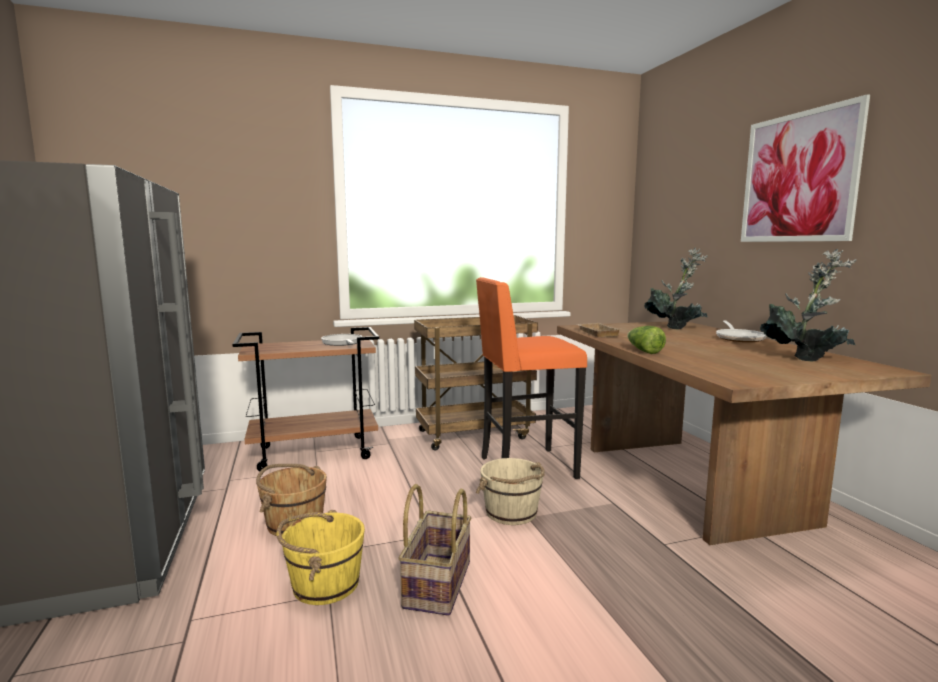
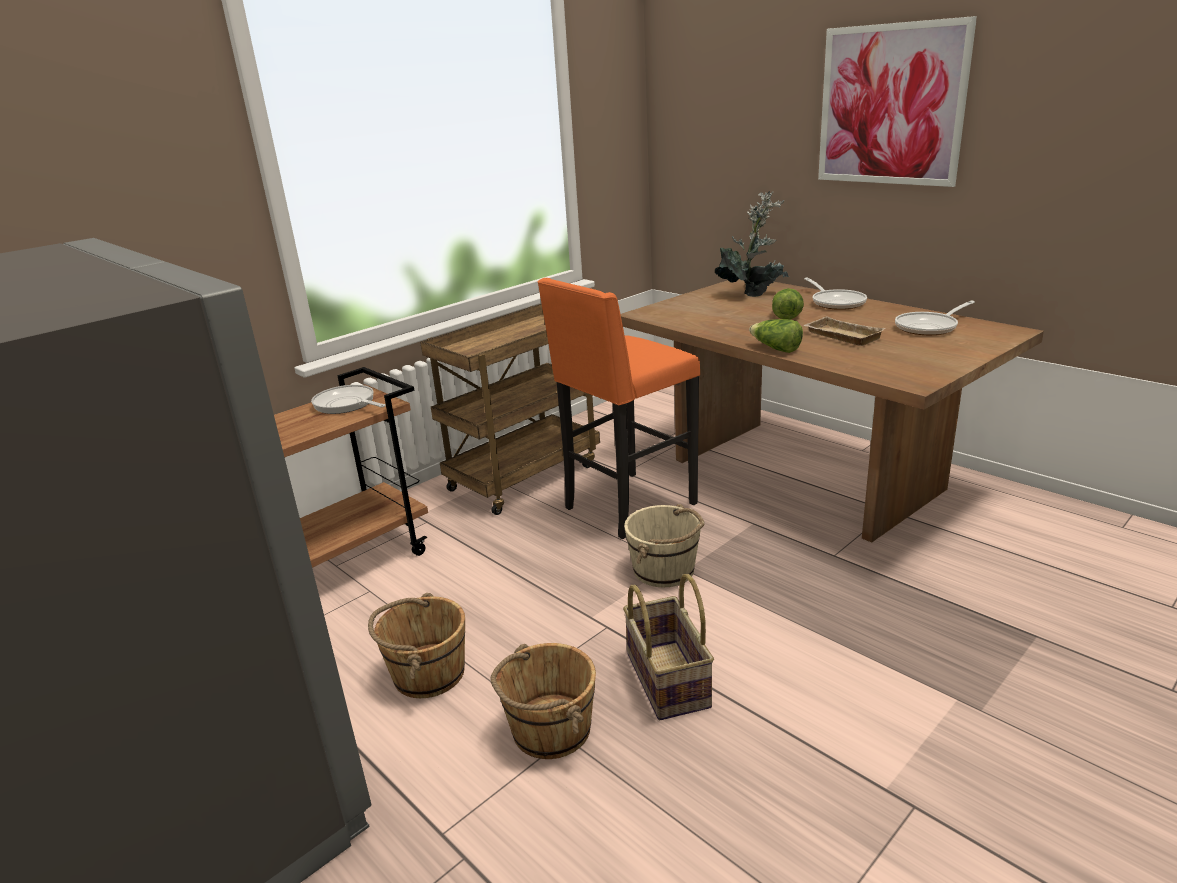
camera: 25 degrees left, 15 degrees up
(324, 584) = (549, 730): yellow bucket -> brown bucket
(595, 333) = (683, 323): beige tray -> beige tray (840, 336)
(684, 339) = (786, 315): none -> lettuce
(805, 358) = (929, 327): potted plant -> frying pan

